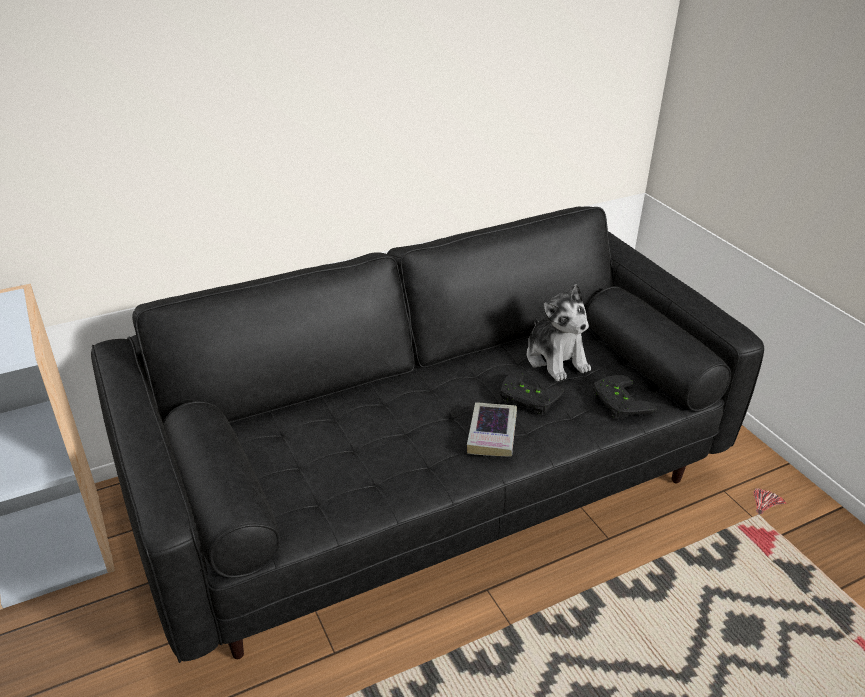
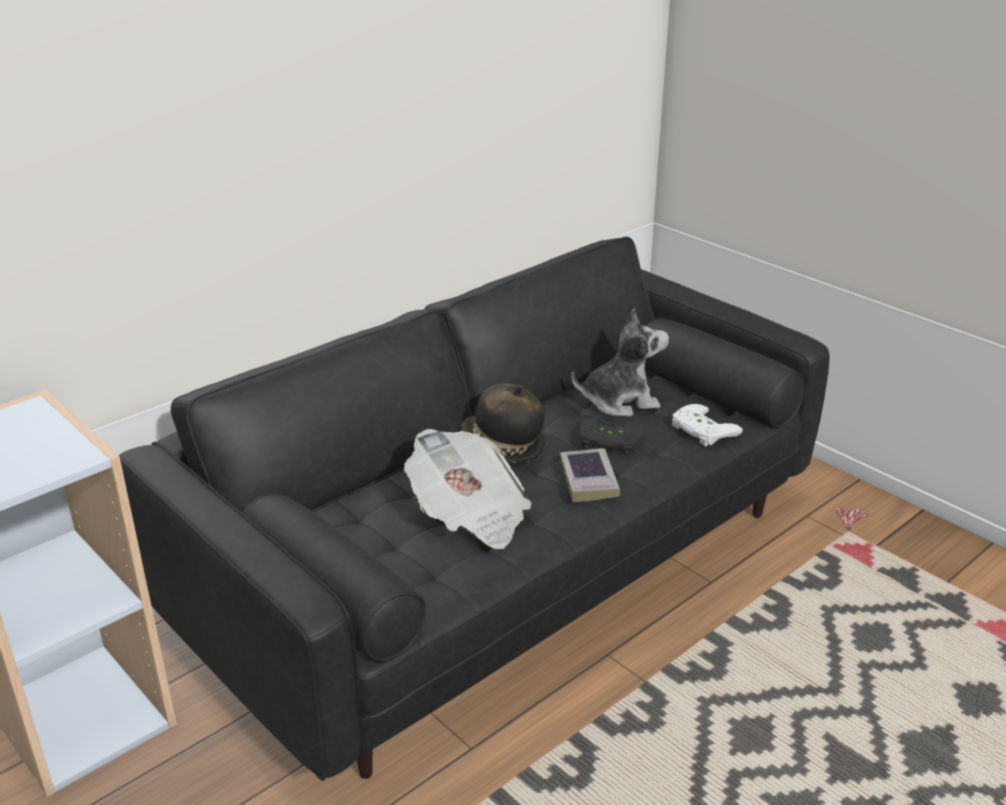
camera: 15 degrees left, 5 degrees down
(372, 448) = (469, 515): none -> newspaper
(430, 386) = (502, 447): none -> hat
(556, 359) = (619, 401): plush toy -> plush toy turned 60 degrees counterclockwise
(617, 402) = (700, 430): black game controller -> white game controller

